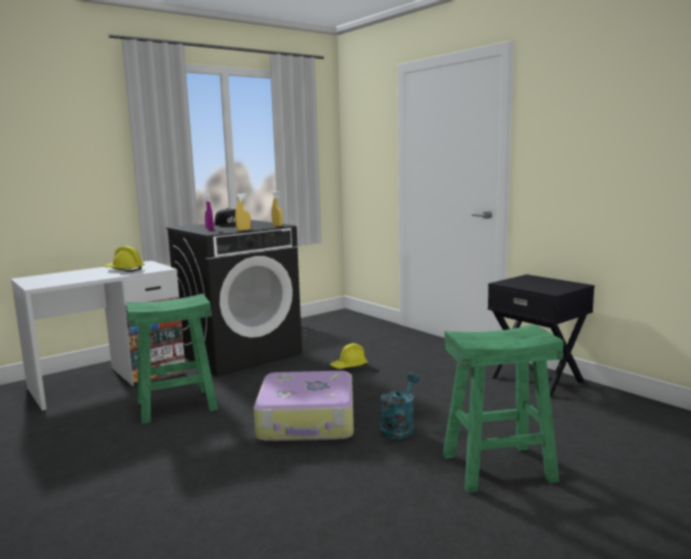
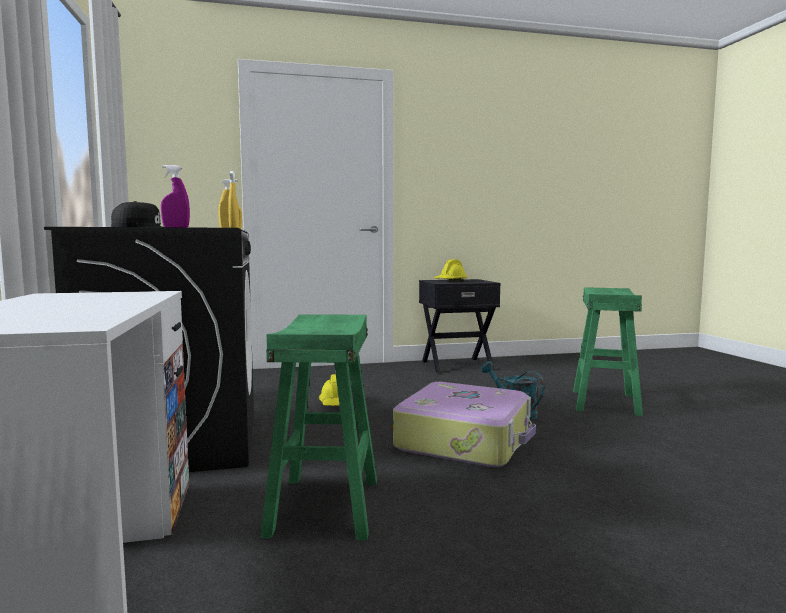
camera: 65 degrees left, 5 degrees down
(124, 270) = (88, 299): yellow hard hat -> yellow hard hat (450, 281)

